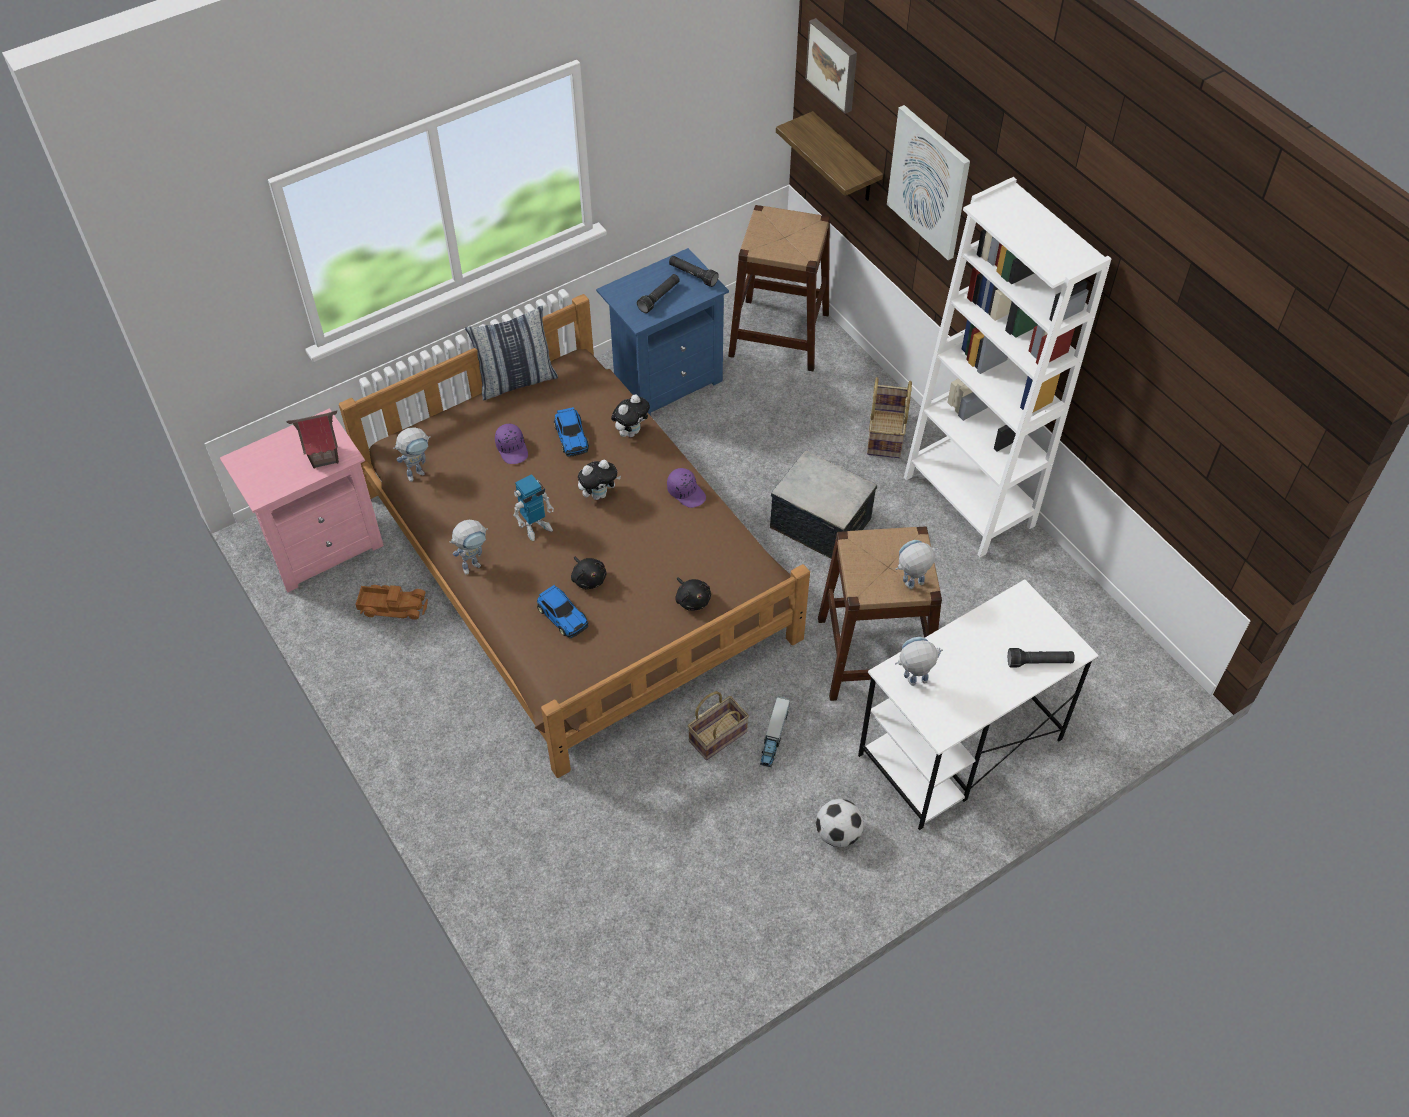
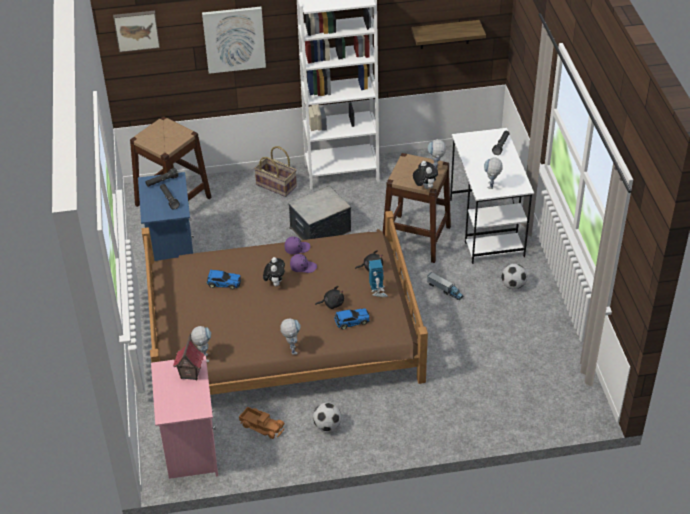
camera: 65 degrees left, 10 degrees down
(393, 606) = (262, 425): toy truck -> toy truck turned 90 degrees clockwise
(421, 682) = (327, 426): none -> football
(512, 448) = (215, 310): purple cap -> purple cap (303, 267)
(516, 381) = (160, 295): pillow -> none
(535, 527) = (281, 315): toy robot -> toy robot (378, 292)
(631, 431) = (237, 257): plush toy -> plush toy (424, 187)
(718, 735) = (432, 311): basket -> none
(845, 159) = (162, 76): shelf -> shelf (444, 34)

